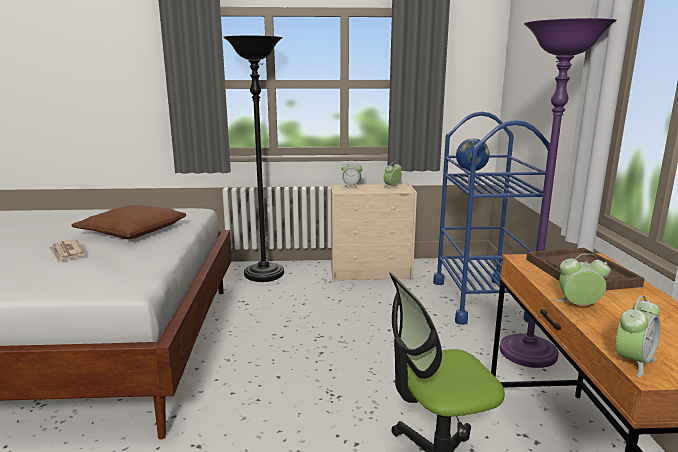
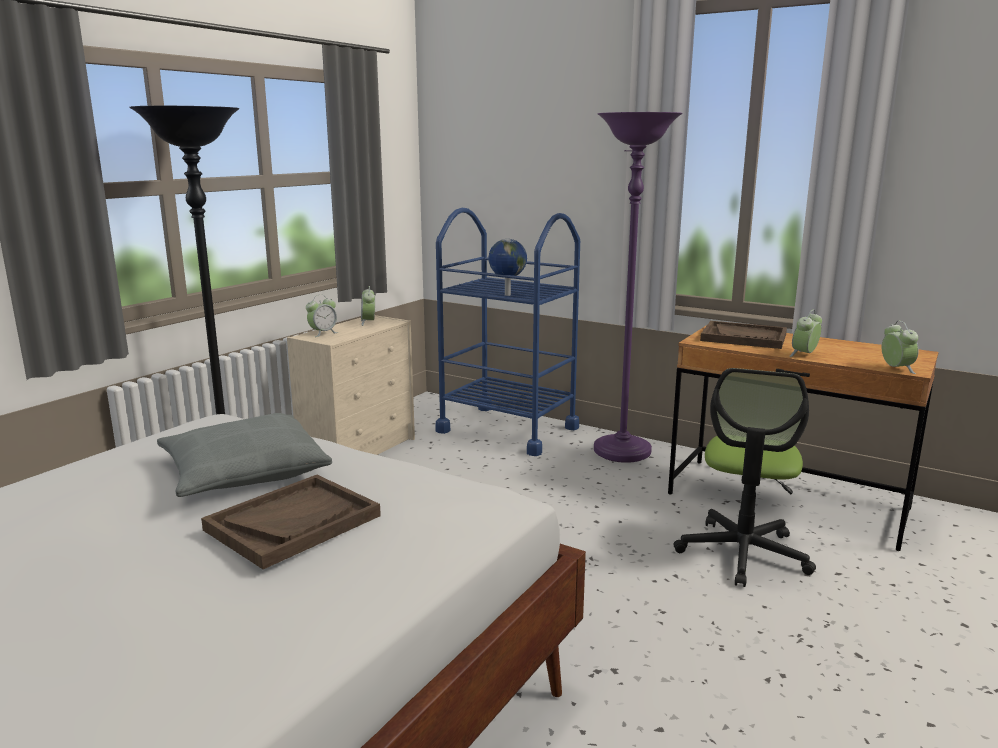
camera: 55 degrees left, 0 degrees up
(67, 253) = (293, 522): newspaper -> brown tray
(132, 231) = (243, 471): brown pillow -> grey pillow

